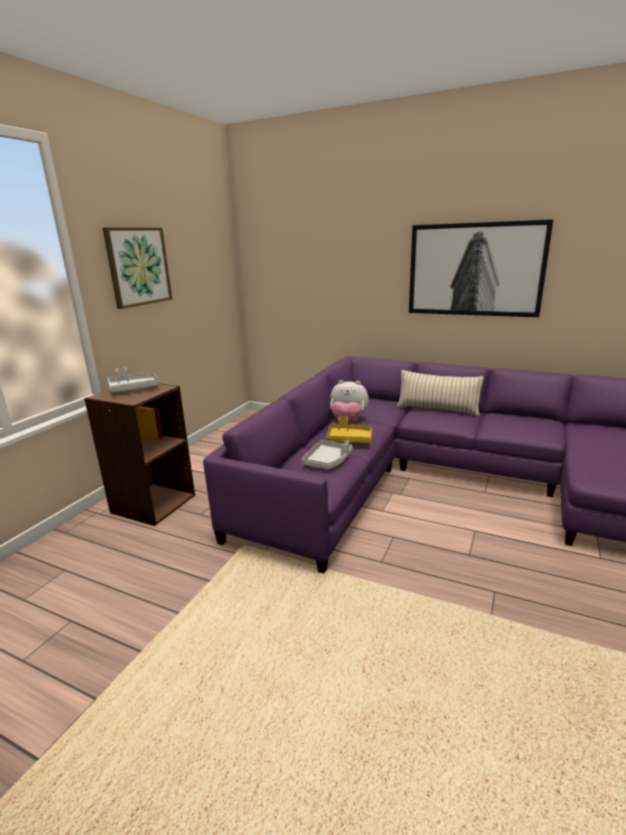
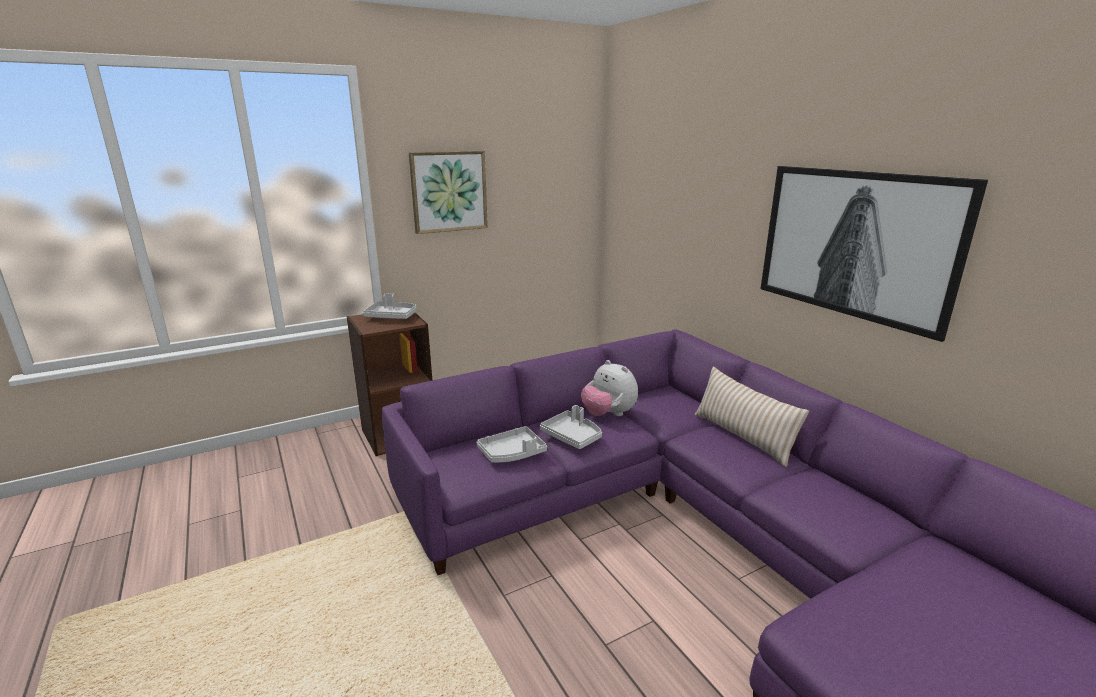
camera: 35 degrees right, 0 degrees up
(349, 439) = (572, 436): yellow tray -> grey tray

